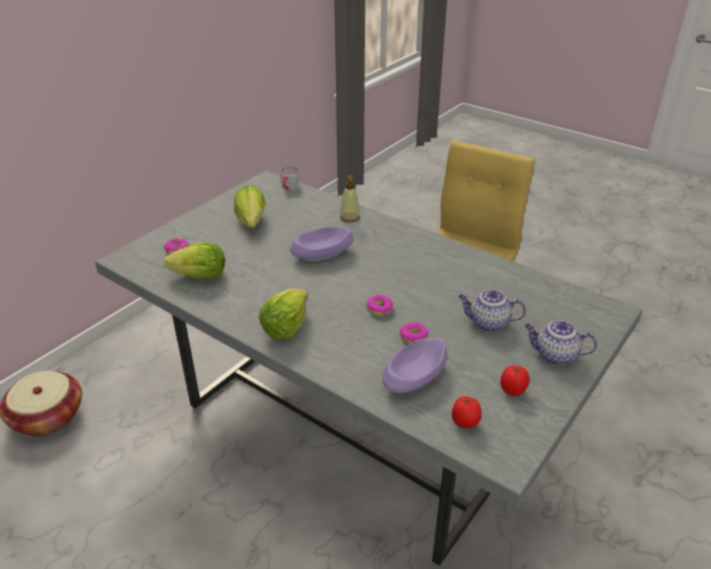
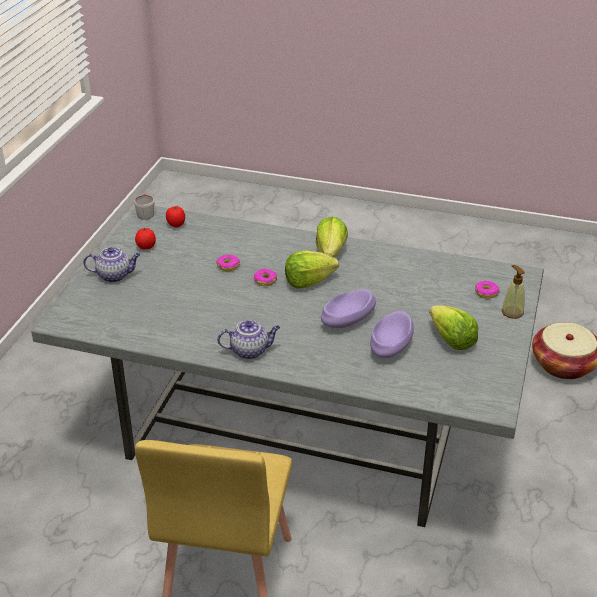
camera: 160 degrees right, 0 degrees up
(200, 276) = (438, 274): lettuce -> lettuce (308, 282)
(289, 188) = (455, 399): grey mug -> grey mug (145, 213)
(349, 217) = (350, 370): soap dispenser -> soap dispenser (512, 312)
(414, 377) = (217, 242): purple bowl -> purple bowl (391, 346)
(488, 323) = (170, 288): teapot -> teapot (250, 351)

